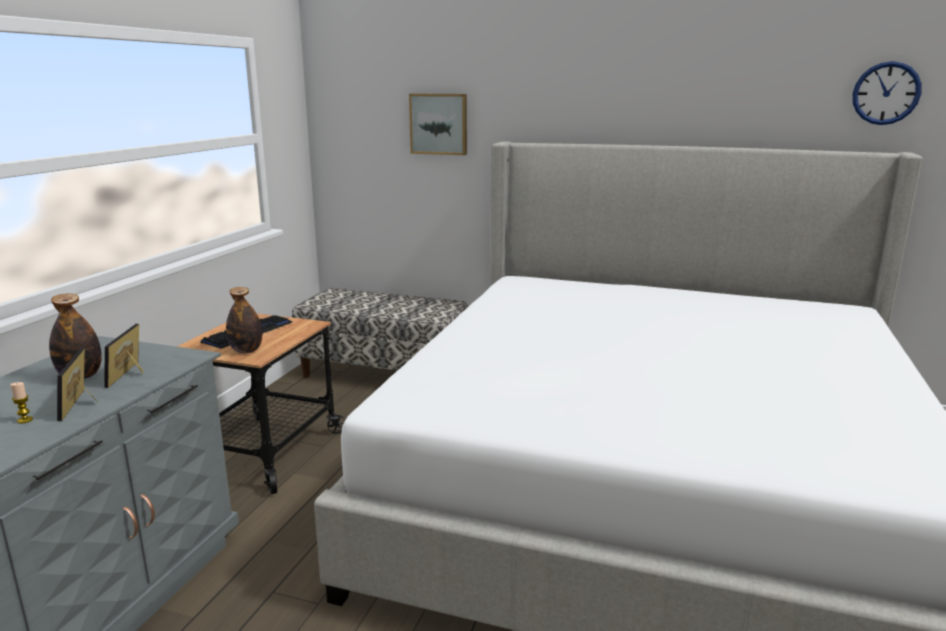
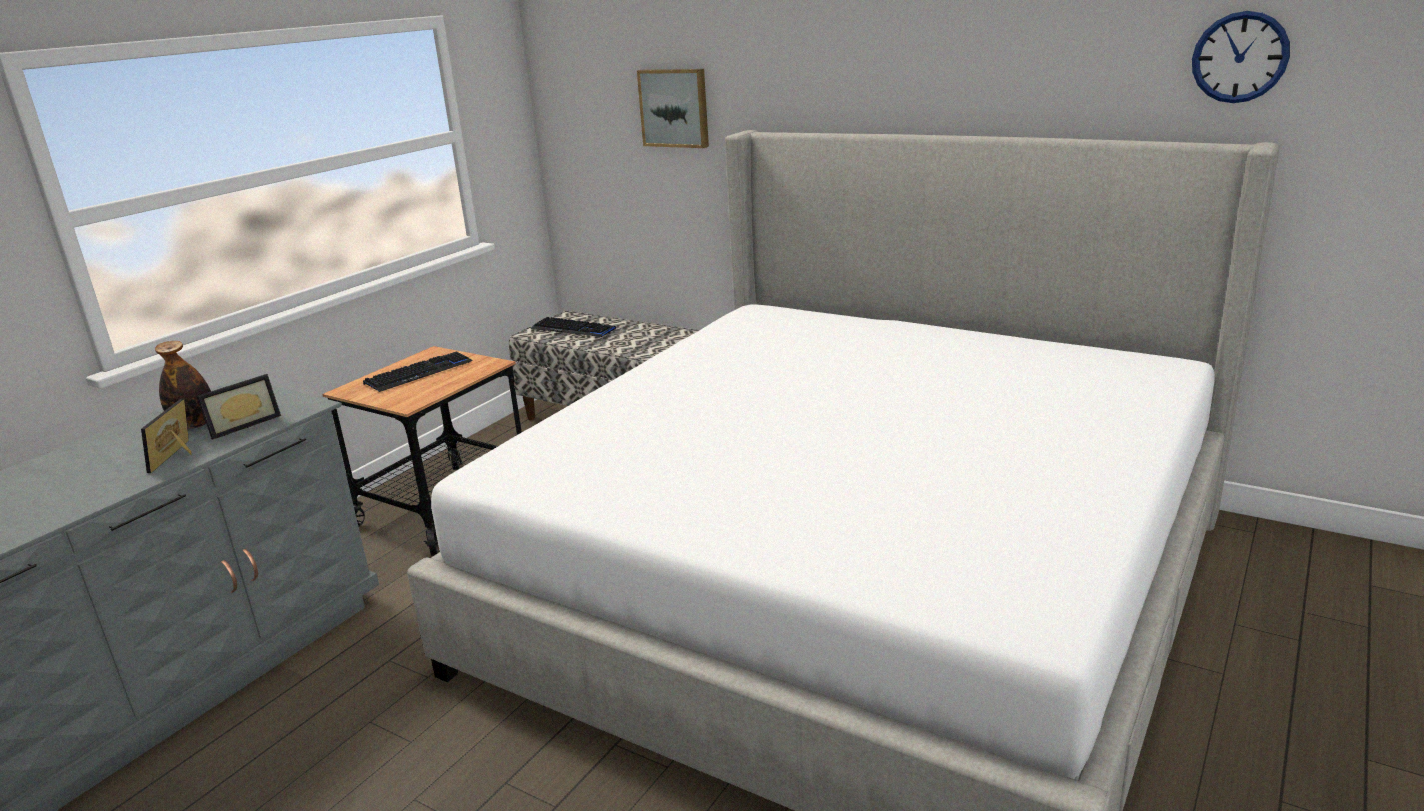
camera: 15 degrees right, 5 degrees up
(25, 420) = (121, 470): candle -> none
(132, 374) = (242, 424): picture frame -> picture frame turned 150 degrees counterclockwise
(246, 351) = (403, 395): bottle -> none
(346, 301) = (573, 329): none -> keyboard

